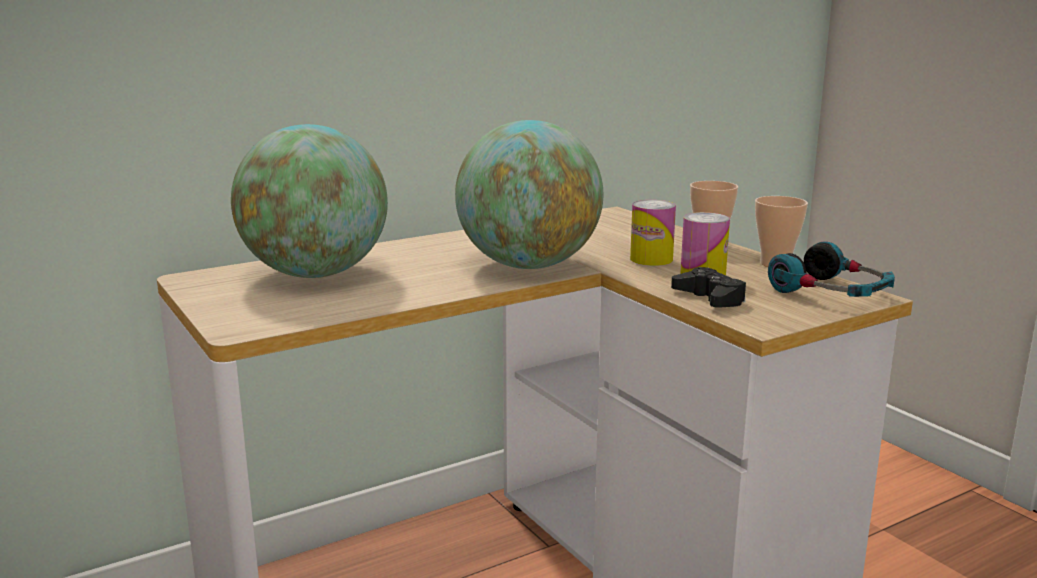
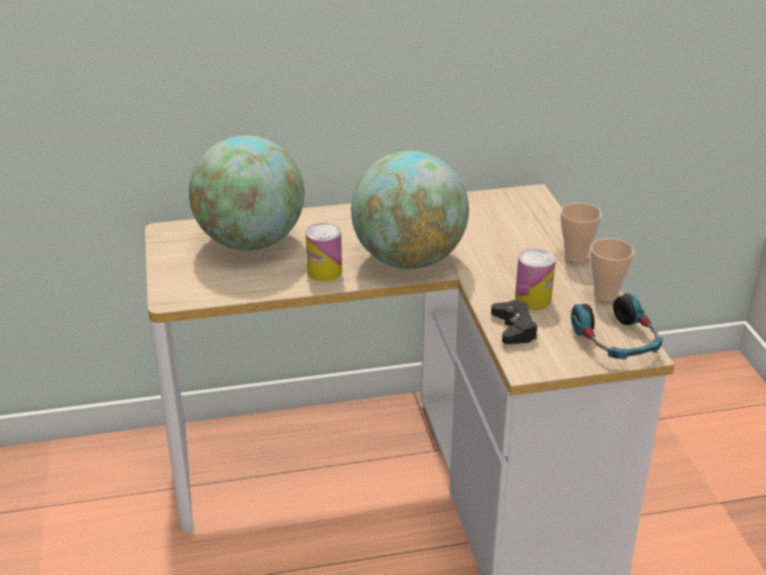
camera: 20 degrees right, 15 degrees up
(651, 259) = (510, 269): can -> can (324, 272)

